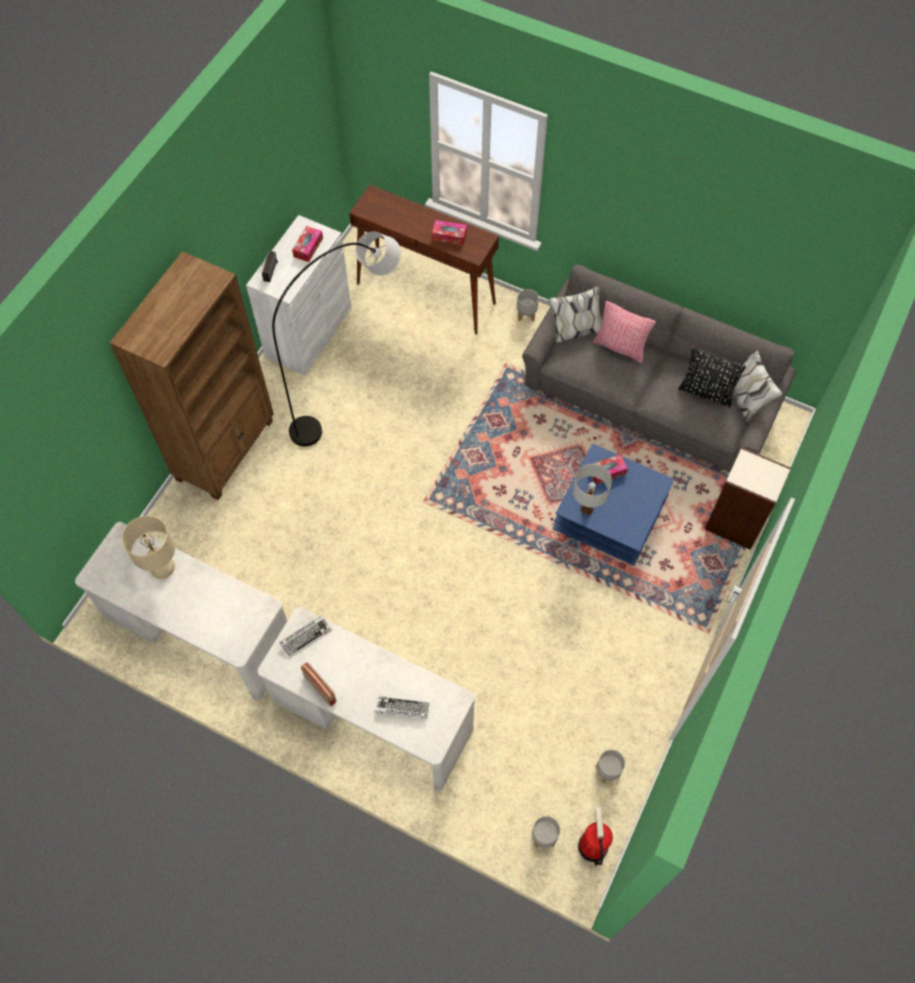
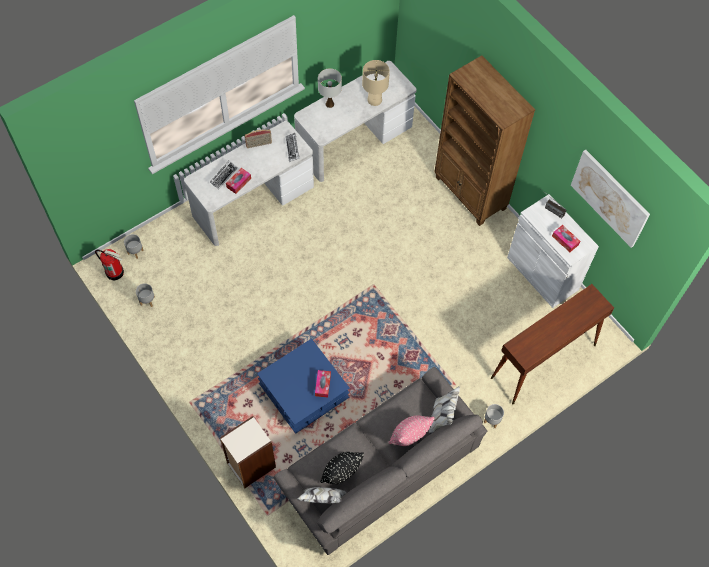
camera: 115 degrees right, 0 degrees up
(272, 157) = (610, 198): none -> picture
(352, 395) = (476, 278): grey floor lamp -> none
(449, 236) = (540, 337): tissue box -> tissue box (238, 183)
(586, 509) = (303, 358): white table lamp -> white table lamp (330, 104)

